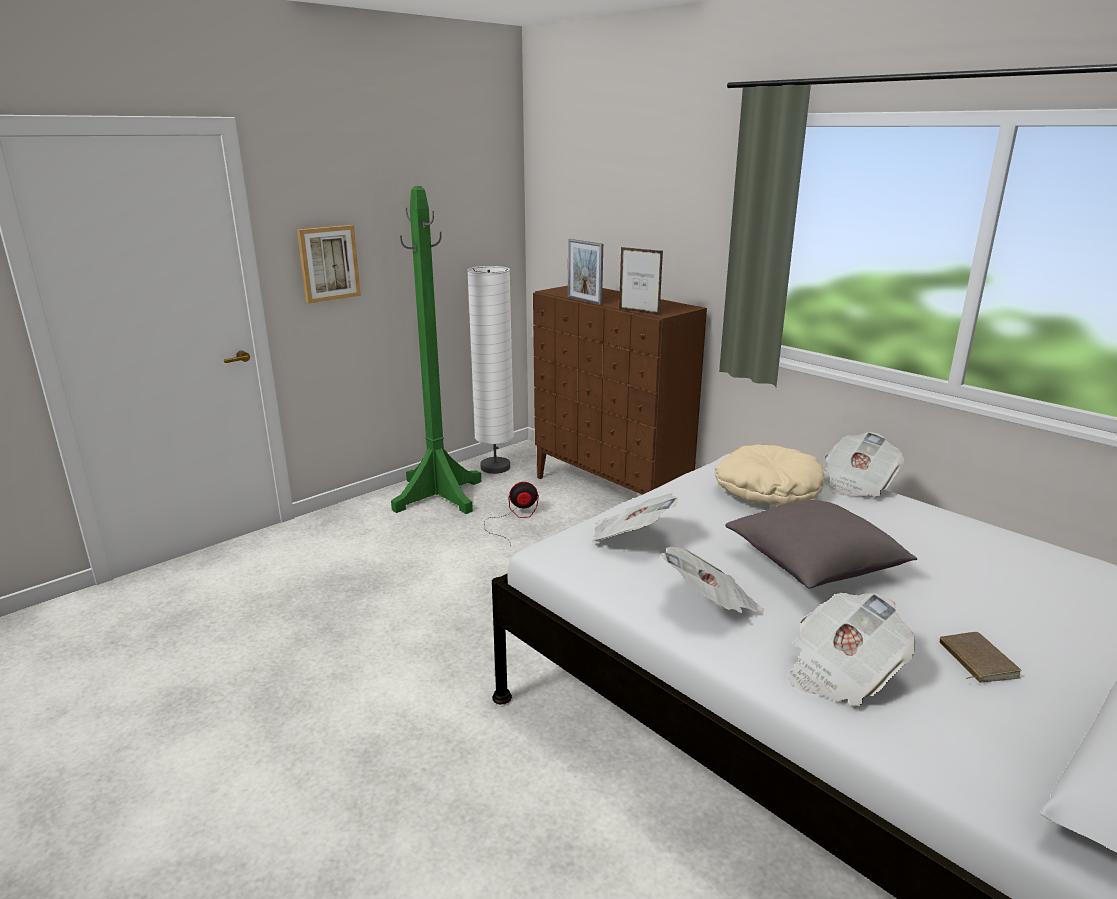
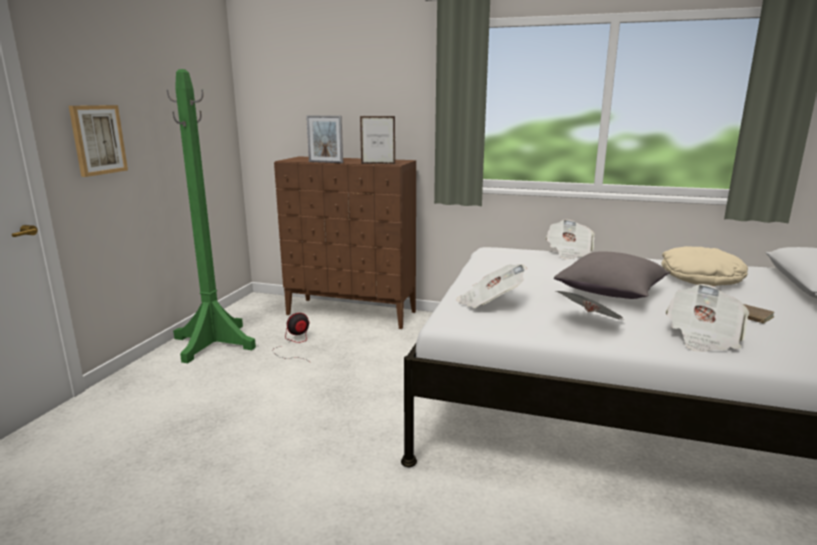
camera: 30 degrees left, 5 degrees down
(495, 467) = (245, 314): white floor lamp -> none
(769, 491) = (531, 264): beige pillow -> beige pillow (701, 278)

